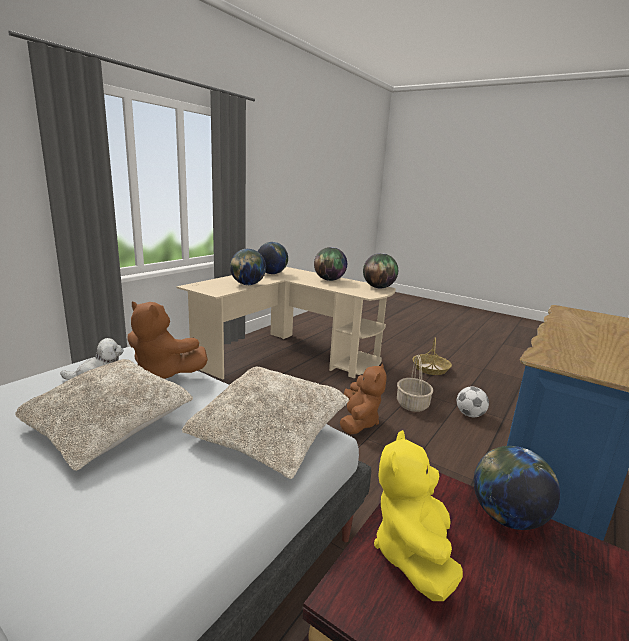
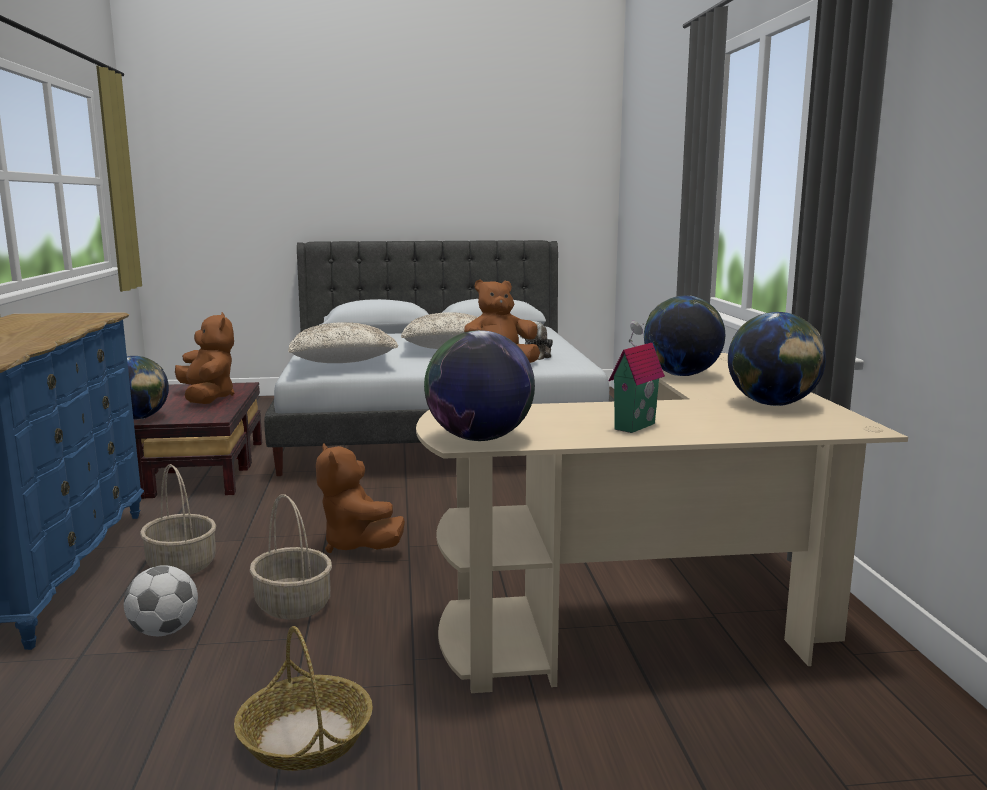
camera: 140 degrees right, 5 degrees down
(329, 280) = (632, 425): globe -> toy house
(413, 553) = (207, 398): yellow plush toy -> brown plush toy
(459, 452) = (181, 564): none -> basket

